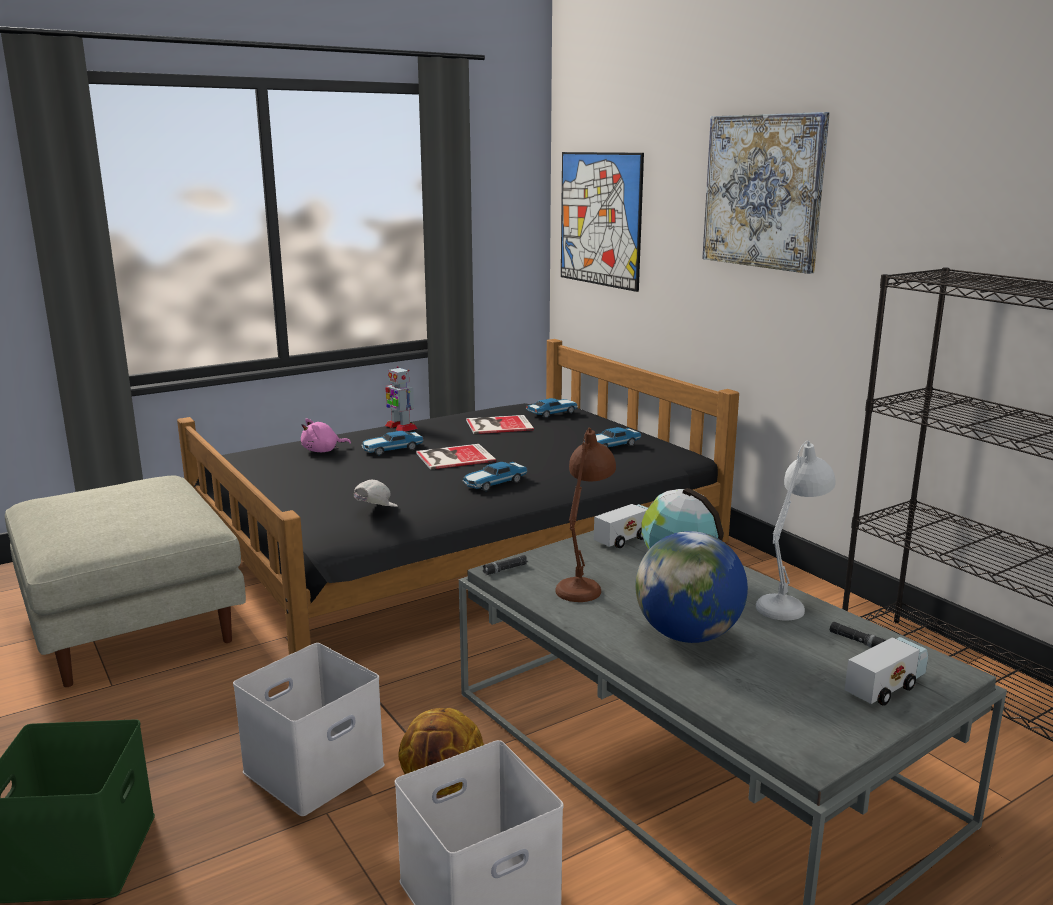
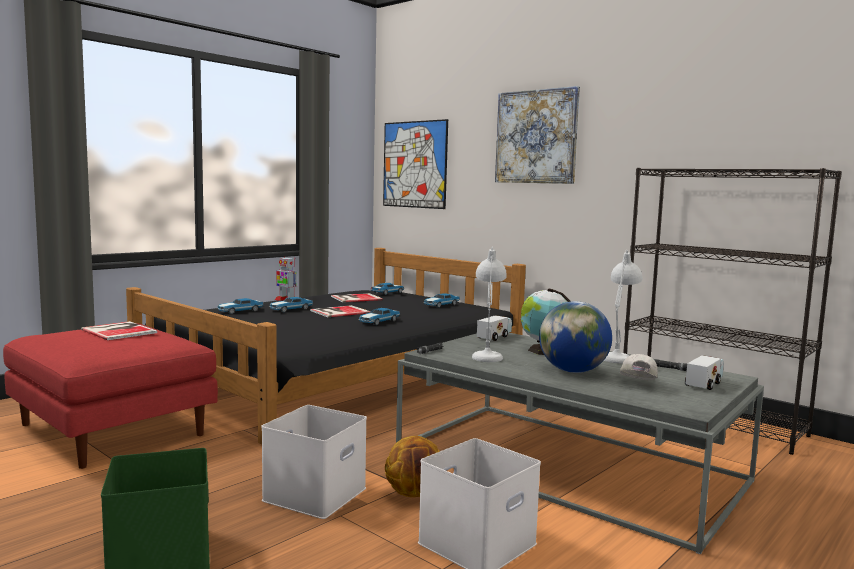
camera: 15 degrees left, 10 degrees down
(133, 499) = (119, 331): none -> book
(133, 623) = (114, 430): beige ottoman -> red ottoman
(323, 451) = (239, 311): pink plush toy -> toy car
(374, 511) = (306, 335): white cap -> white cap (637, 385)
(585, 583) = (488, 355): brown table lamp -> white table lamp

